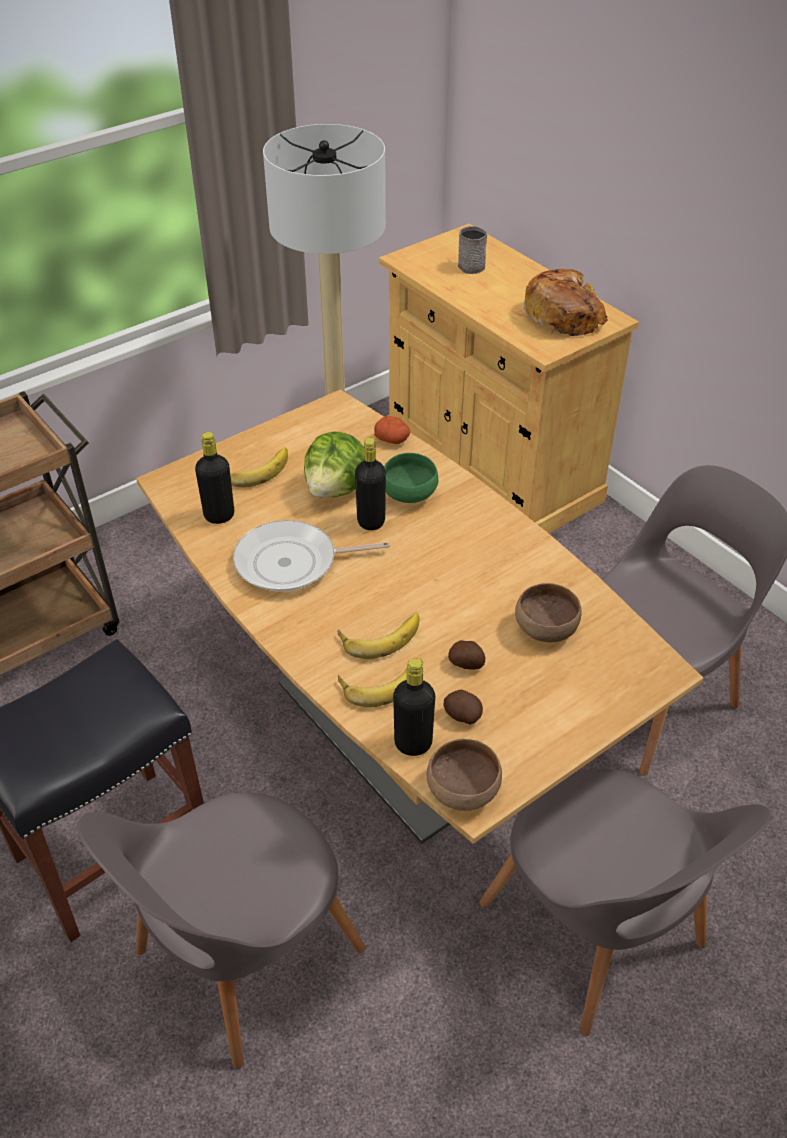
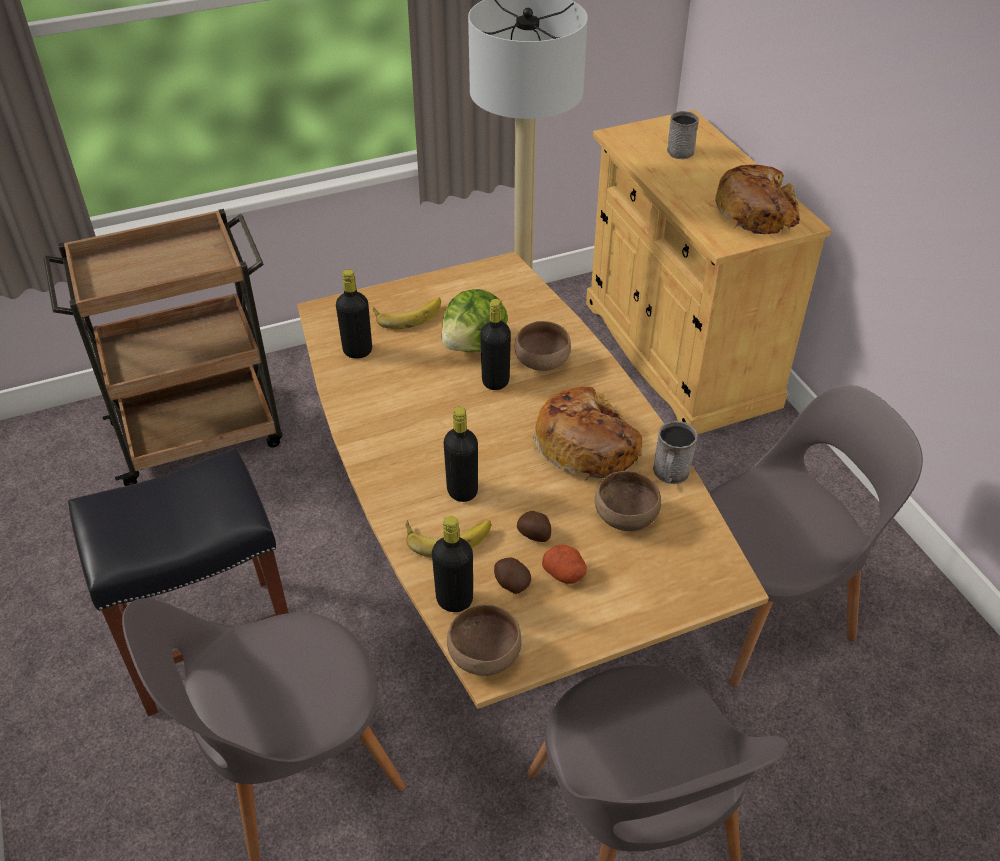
camera: 15 degrees right, 0 degrees up
(292, 563) = (407, 407): frying pan -> none
(380, 635) = (462, 491): banana -> black bottle
(393, 439) = (546, 307): potato -> potato (565, 573)
(410, 495) = (542, 363): green bowl -> brown bowl
(484, 566) = (587, 444): none -> bread
(572, 580) = (670, 474): none -> grey mug

